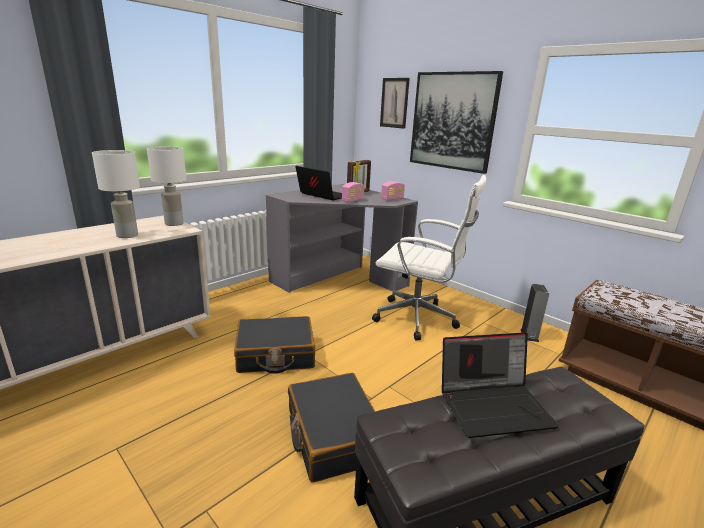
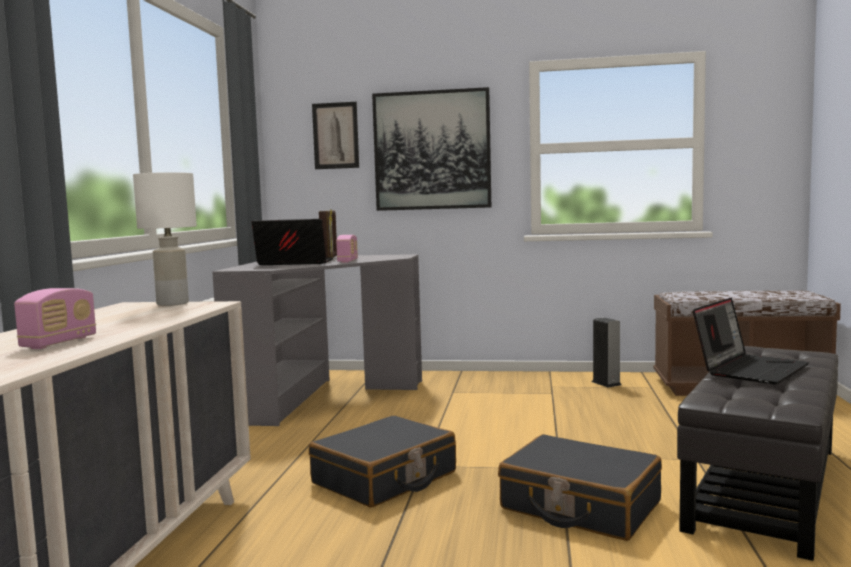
camera: 35 degrees left, 15 degrees down
(128, 235) = (148, 317): white table lamp -> none
(392, 199) = (387, 256): radio -> radio (59, 342)
(419, 319) = (486, 402): white office chair -> none

